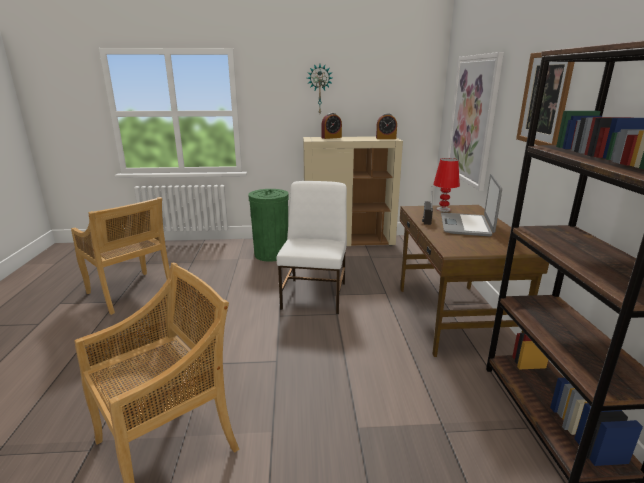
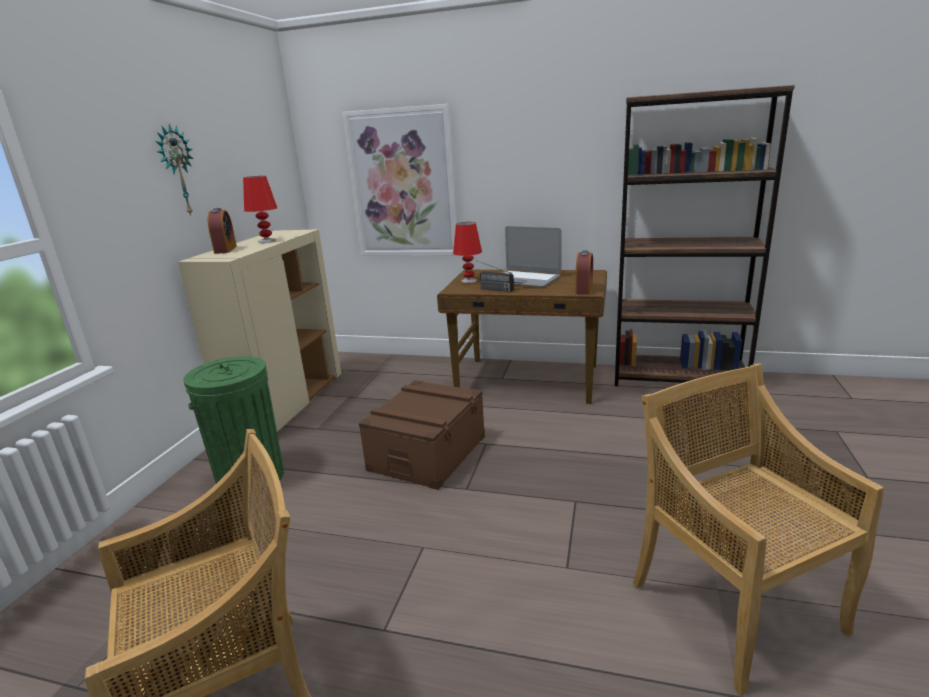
camera: 70 degrees left, 0 degrees up
(315, 295) = (427, 452): white chair -> brown storage box
(357, 139) = (266, 241): none -> red table lamp
(386, 138) = (288, 232): alarm clock -> alarm clock (584, 290)
(544, 99) = (542, 144): picture -> none

